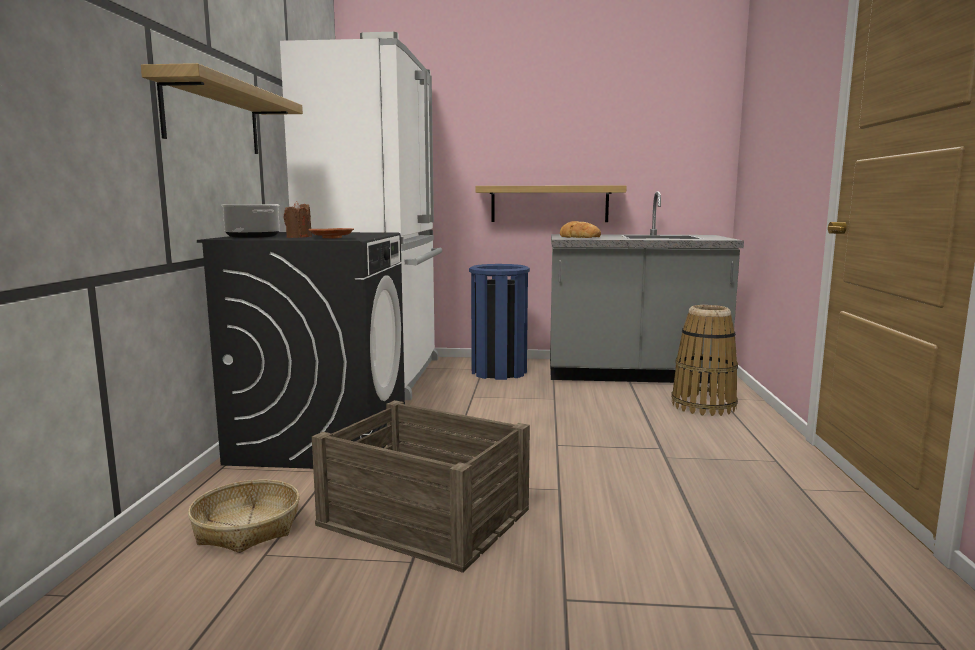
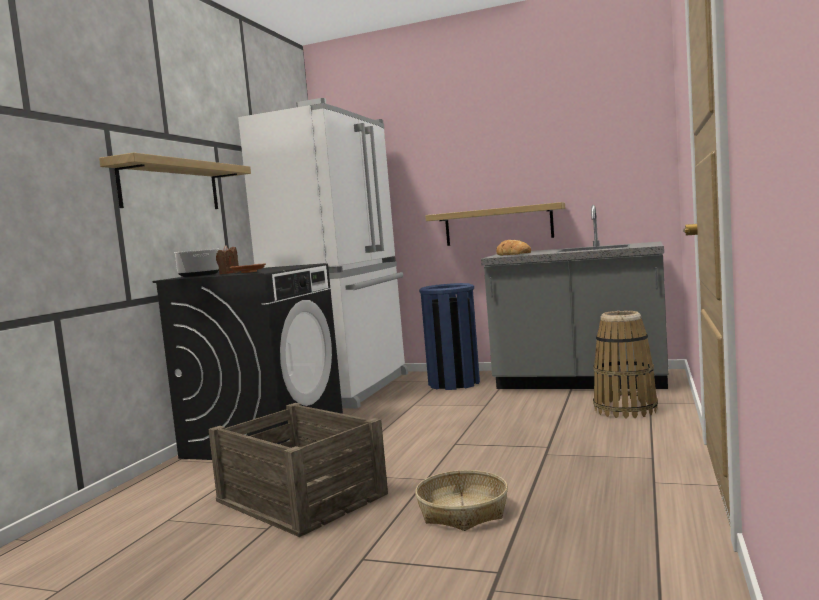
camera: 15 degrees right, 5 degrees down
(247, 528) = (168, 502): basket -> basket (463, 511)

